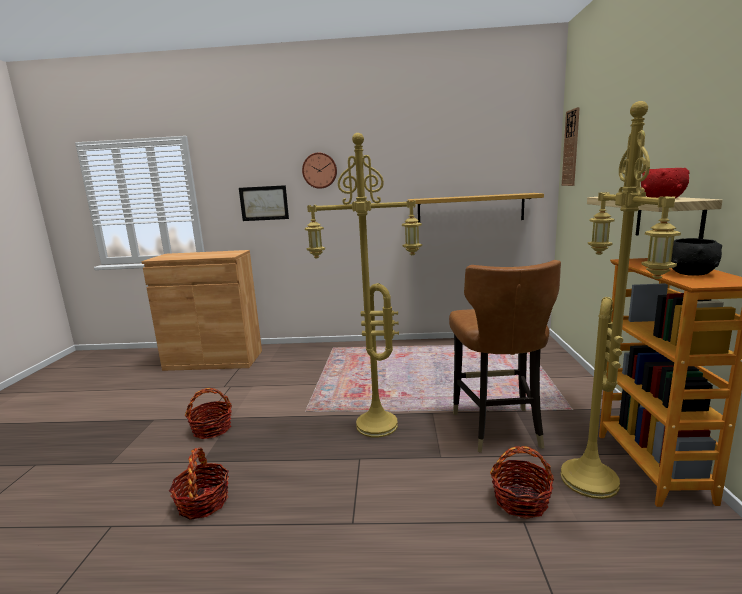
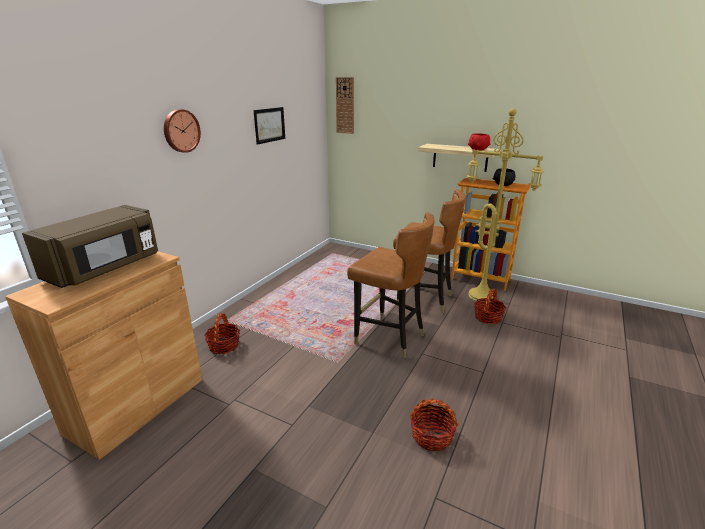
camera: 65 degrees left, 10 degrees up
(207, 253) = (106, 268): none -> brown microwave
(212, 429) = (319, 421): basket -> basket (224, 345)
(264, 203) = (123, 180): picture -> picture (269, 125)
(375, 427) = (389, 337): yellow floor lamp -> brown chair
(470, 209) = (289, 156): shelf -> none

